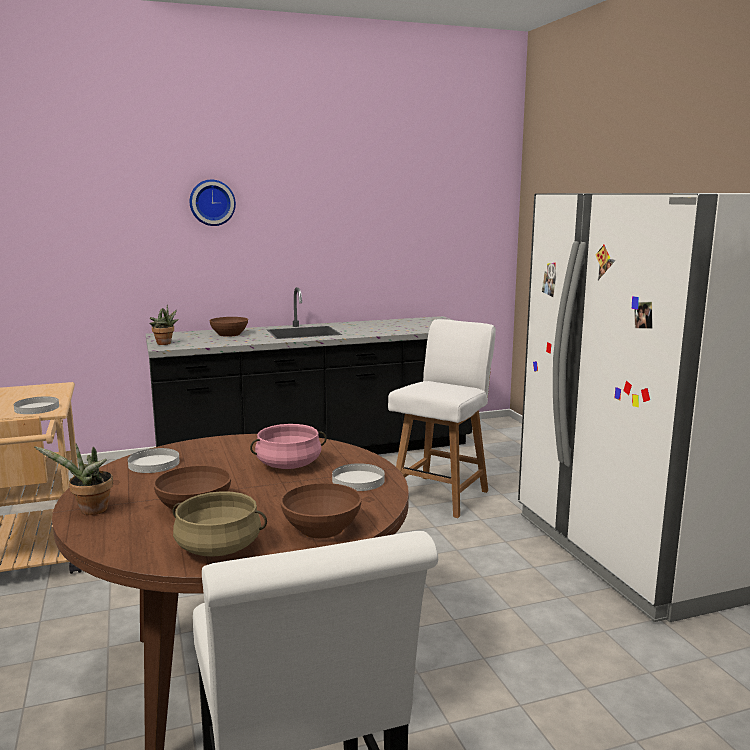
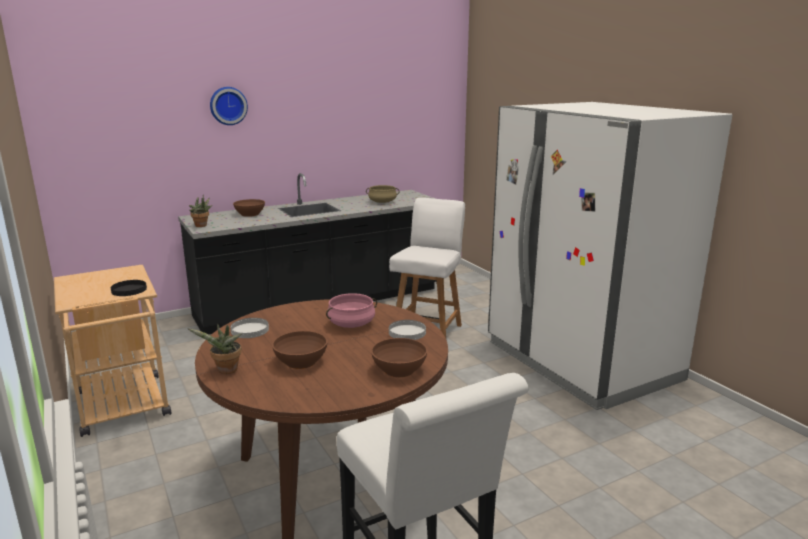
camera: 10 degrees left, 5 degrees up
(36, 408) = (129, 290): white plate -> black plate
(219, 547) = (336, 389): beige cooking pot -> beige cooking pot (382, 202)

